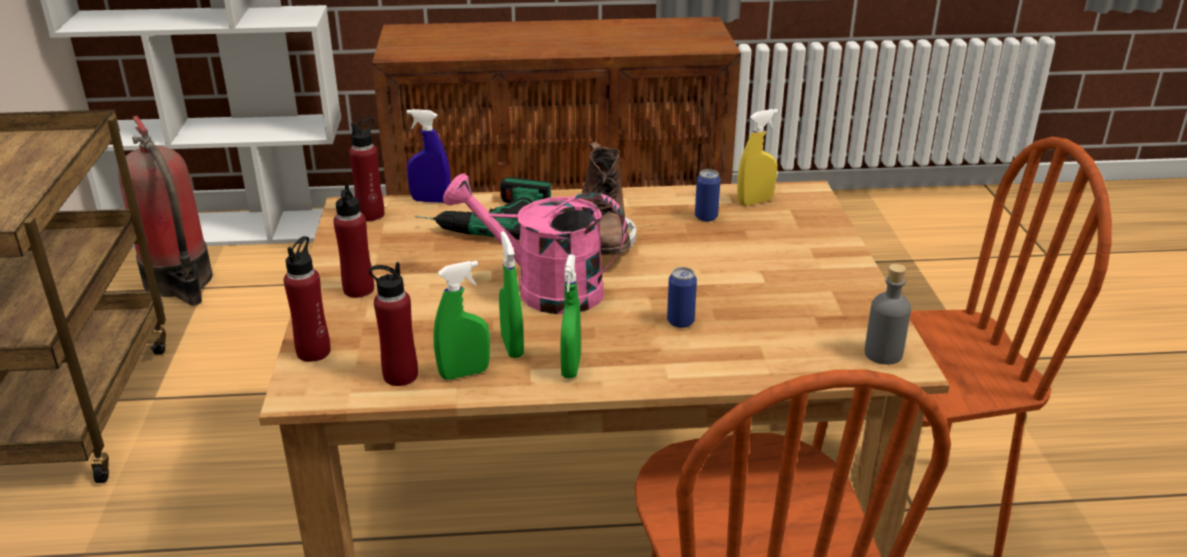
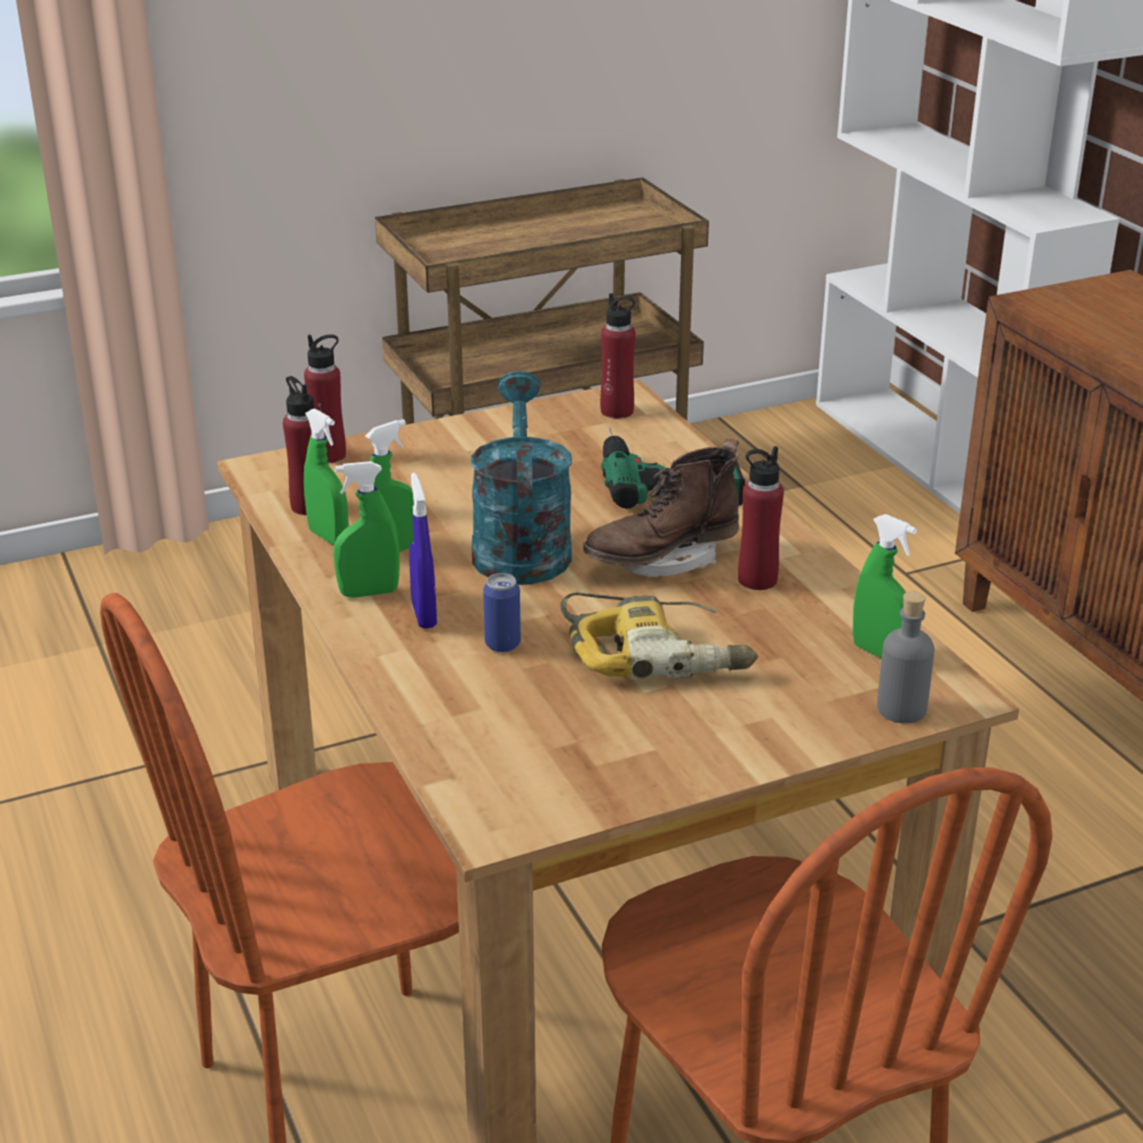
camera: 70 degrees right, 0 degrees up
(180, 282) = (797, 468): fire extinguisher -> none
(358, 289) = (454, 446): red bottle -> red bottle (757, 580)
(430, 200) = (679, 434): blue spray bottle -> blue spray bottle (424, 615)
(544, 290) = (520, 545): pink watering can -> turquoise watering can
(706, 217) = (794, 621): can -> none
(720, 268) = (656, 652): none -> power drill
(755, 201) = (879, 653): yellow spray bottle -> green spray bottle
(883, 354) = (511, 807): grey bottle -> grey bottle (901, 709)

